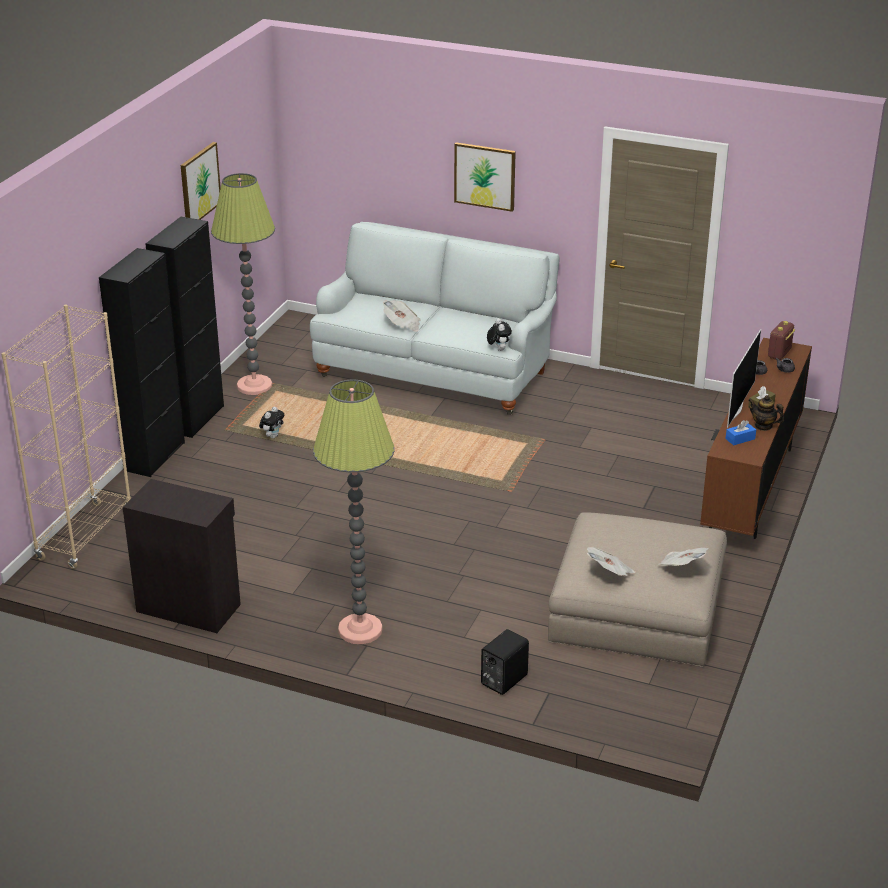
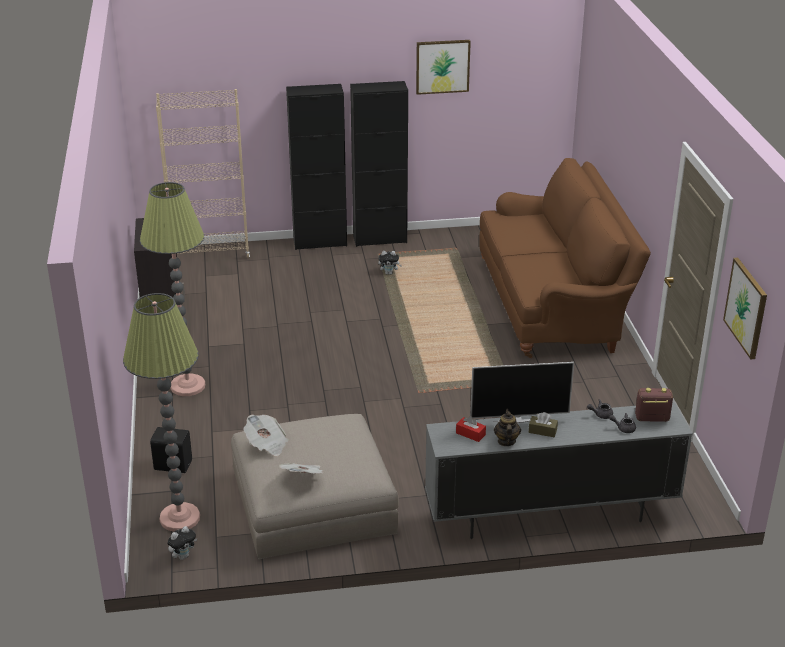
camera: 60 degrees right, 0 degrees up
(254, 386) = (445, 244): floor lamp -> floor lamp (179, 518)
(402, 325) = (516, 245): newspaper -> none
(435, 371) = (553, 305): white sofa -> brown sofa
(485, 176) = (636, 155): picture -> picture (746, 307)
(498, 349) = (529, 293): plush toy -> plush toy (183, 556)
(740, 439) = (470, 434): blue tissue box -> red tissue box
(751, 489) = (549, 515): brown tv stand -> grey tv stand

